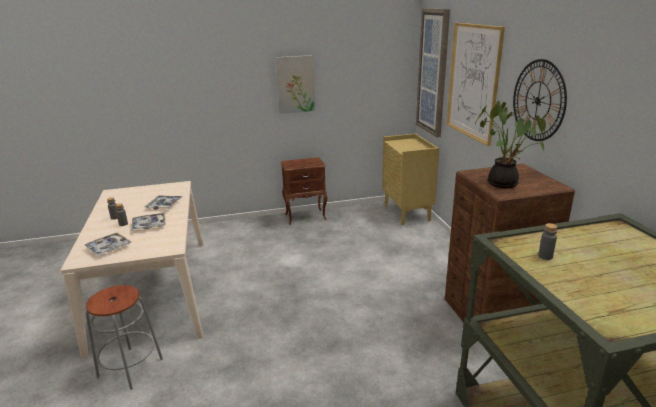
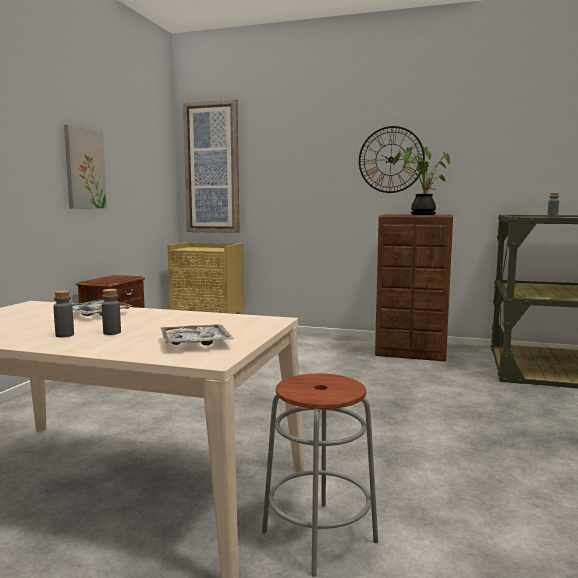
camera: 60 degrees left, 15 degrees down
(149, 225) = (158, 323): tray -> none
(473, 82) = (292, 163): picture -> none

